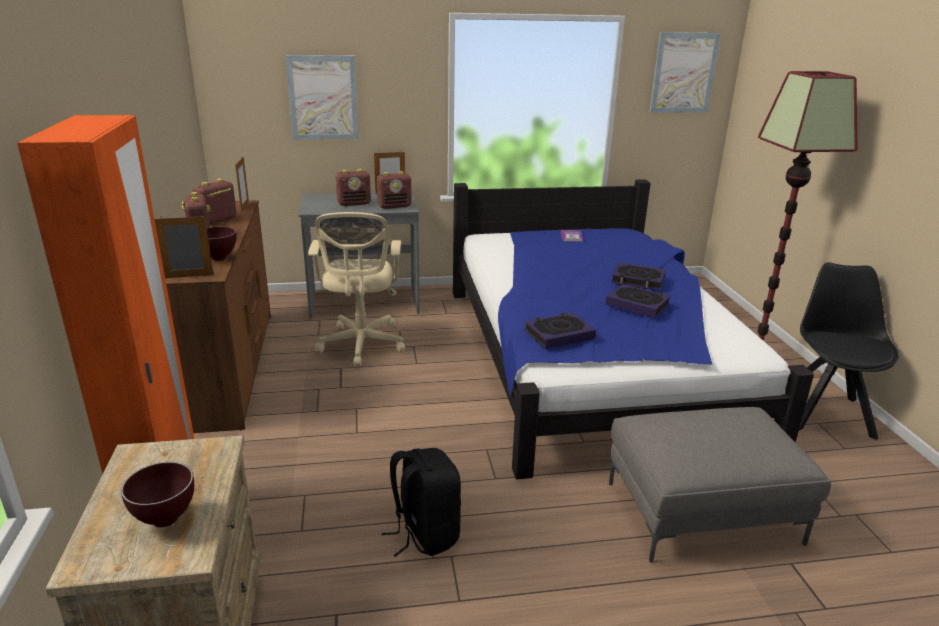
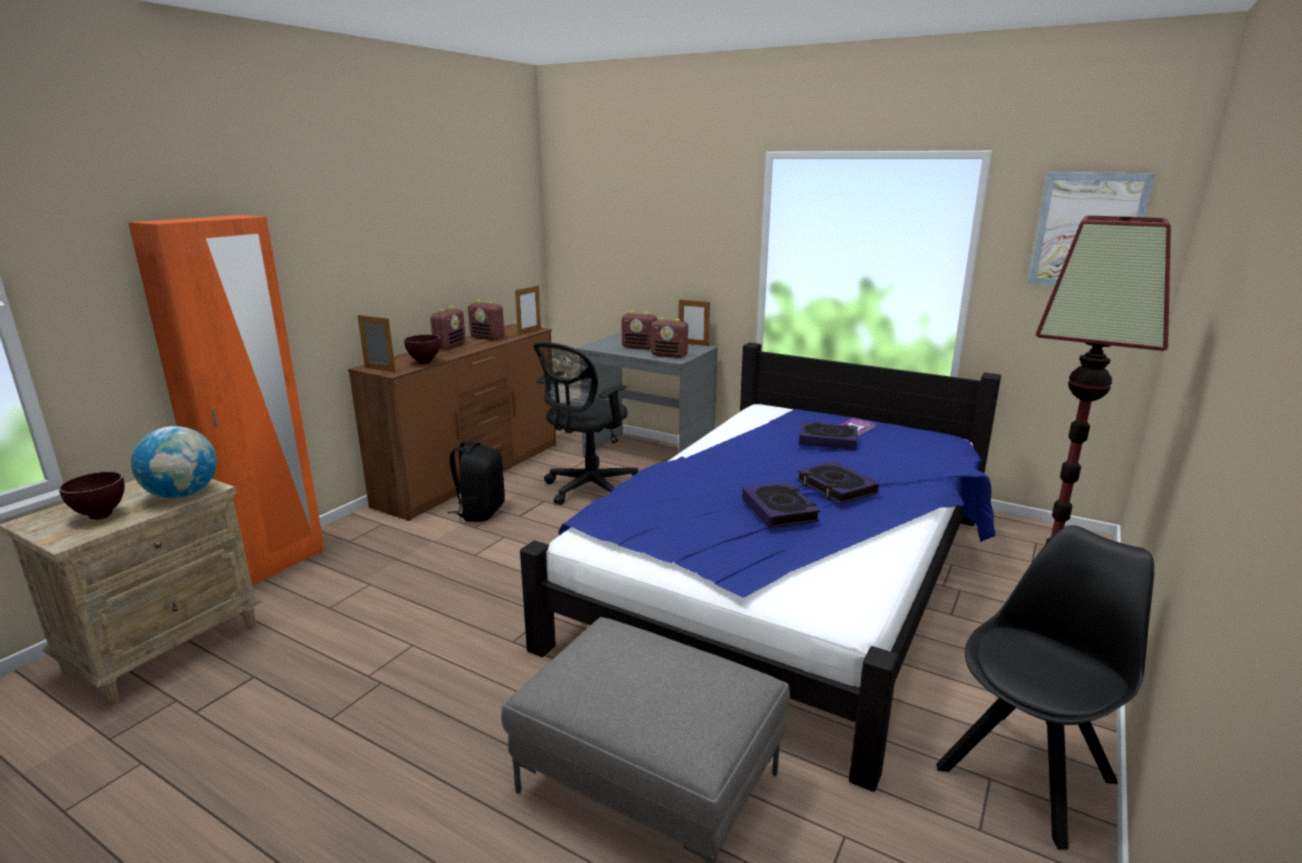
camera: 40 degrees right, 5 degrees down
(208, 463) = (183, 494): none -> globe
(217, 220) = (488, 337): radio -> radio turned 135 degrees counterclockwise
(323, 98) = (641, 239): picture -> none
(361, 345) = (588, 489): beige office chair -> black office chair
(424, 534) = (392, 655): black backpack -> black backpack (480, 512)
(558, 335) = (633, 509): book -> book (828, 440)

